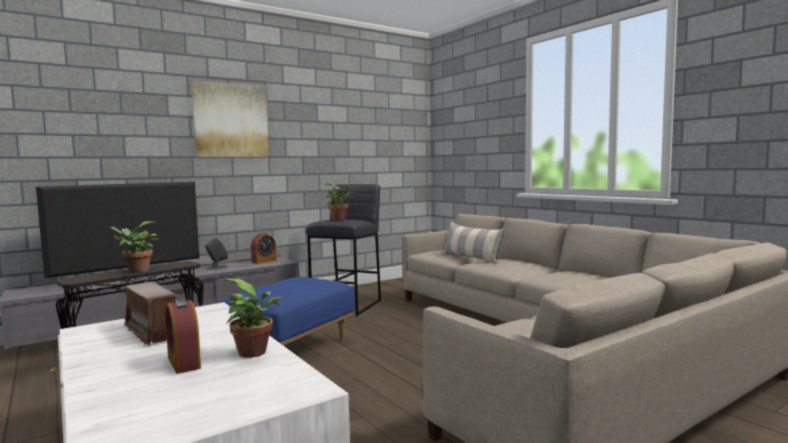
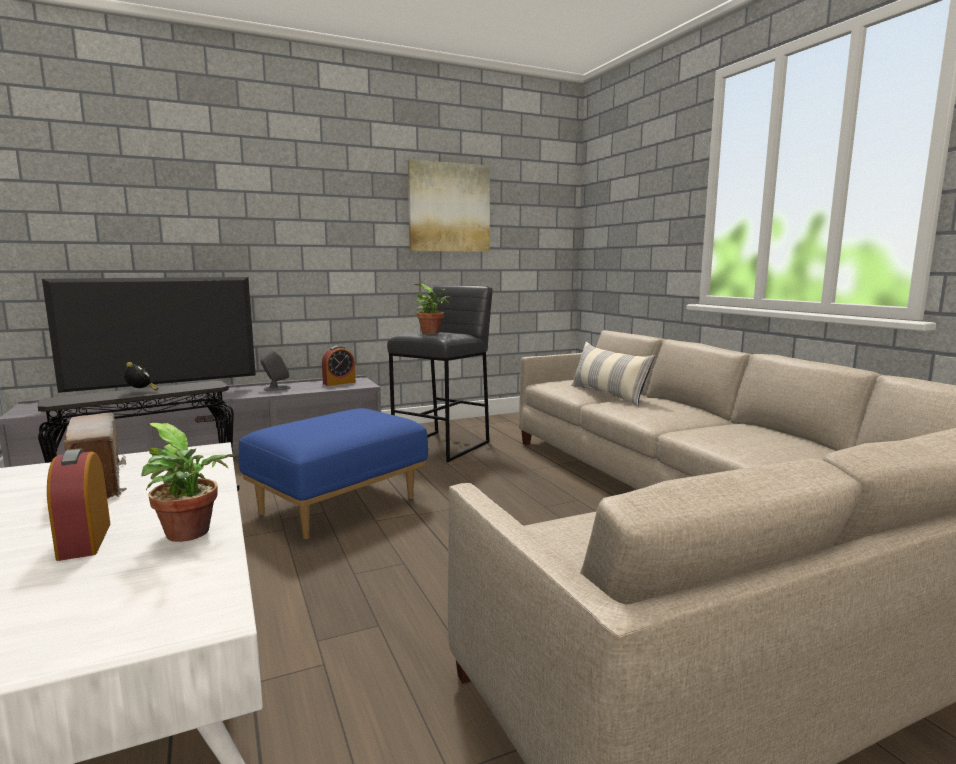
camera: 10 degrees right, 5 degrees up
(136, 271) = (141, 392): potted plant -> alarm clock
(231, 120) = (300, 197): picture -> picture (449, 208)

